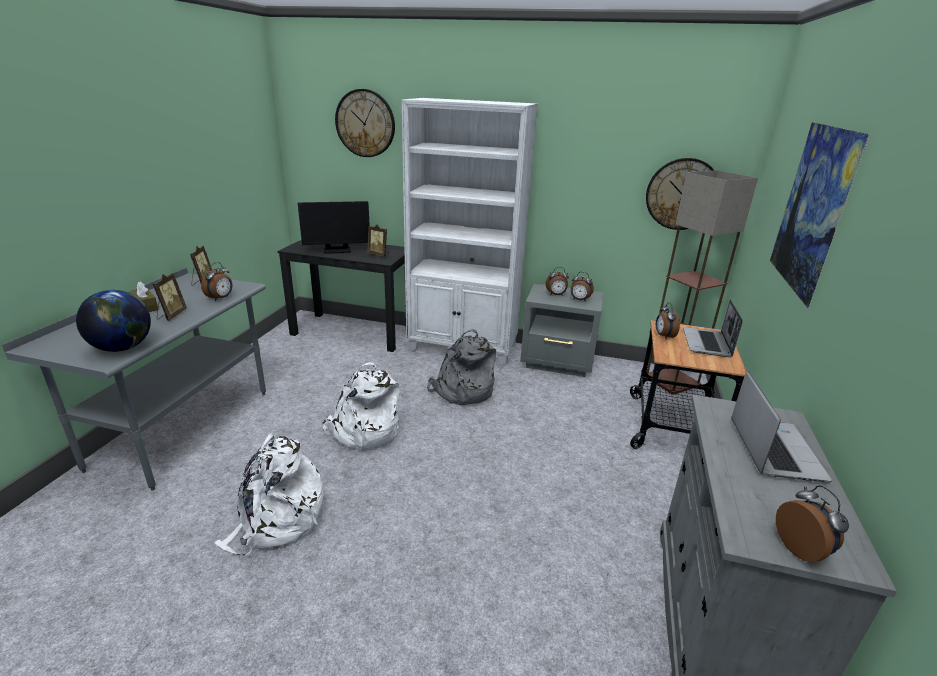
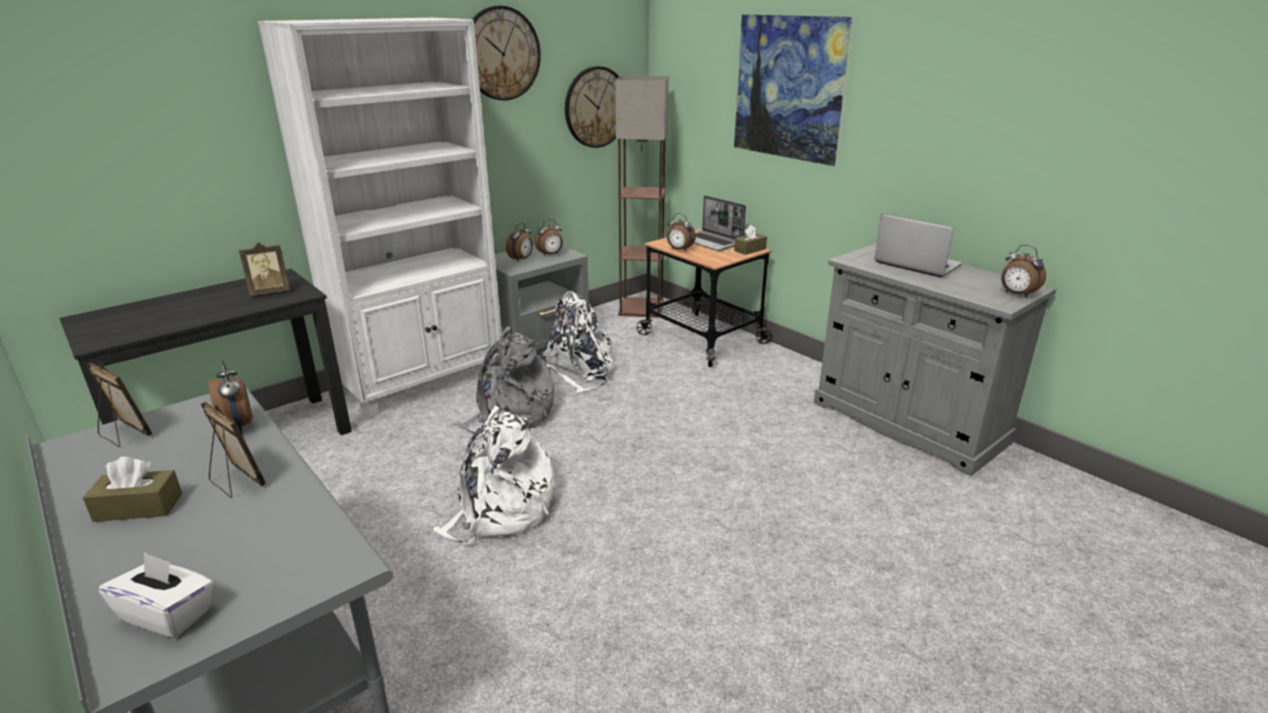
camera: 55 degrees left, 0 degrees up
(66, 341) = (168, 614): none -> white tissue box
(123, 347) = (308, 544): globe -> none
(277, 521) = (602, 635): white backpack -> white backpack (581, 370)
(337, 250) = (186, 313): monitor -> none
(365, 123) = (146, 76): wall clock -> wall clock (501, 54)
(725, 365) = (750, 250): none -> brown tissue box
(802, 549) = (1016, 294): alarm clock -> alarm clock turned 150 degrees counterclockwise

